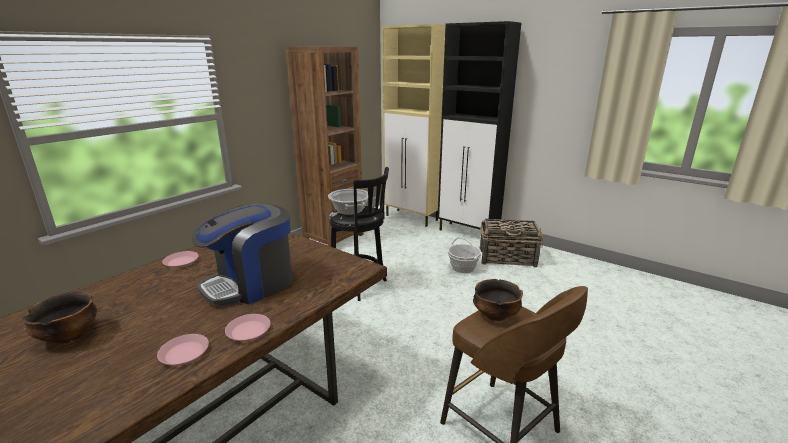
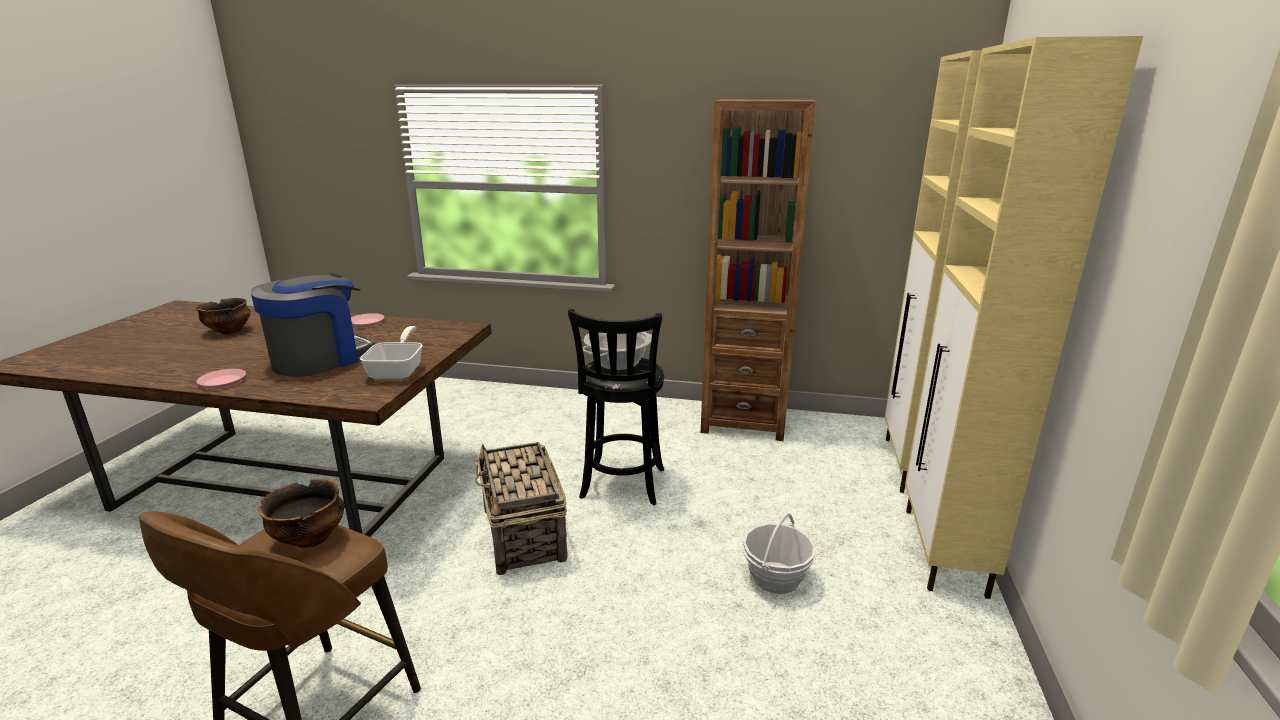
camera: 65 degrees right, 0 degrees up
(184, 353) = (191, 370): pink plate -> none
(251, 284) = (320, 359): coffee machine -> coffee machine turned 105 degrees clockwise
(319, 255) = (399, 370): none -> frying pan
(468, 233) = (944, 552): black cabinet -> beige cabinet
(508, 258) = (888, 638): basket -> basket (523, 535)

